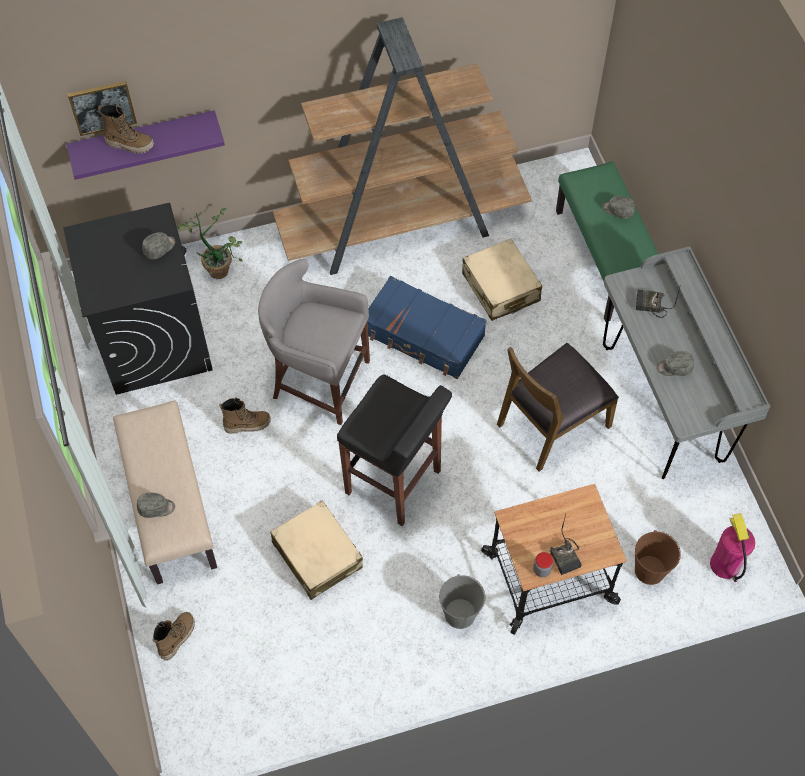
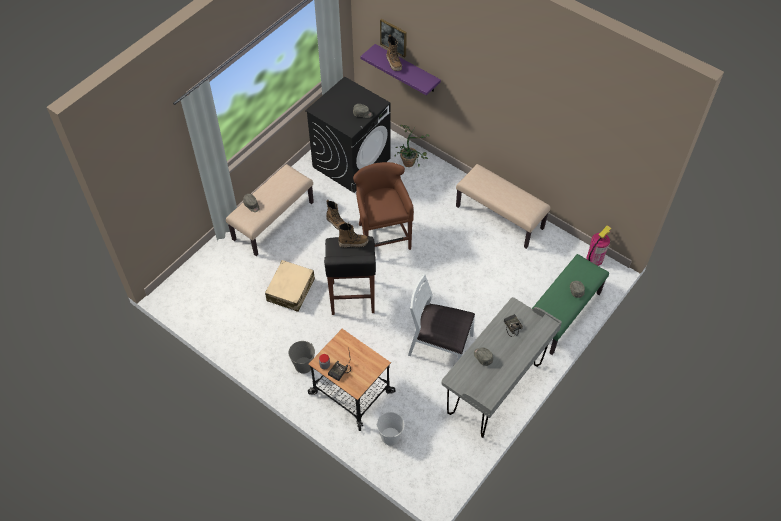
camera: 55 degrees right, 5 degrees down
(177, 637) = (212, 262): boot -> boot (353, 243)
(318, 380) = (383, 235): grey stool -> brown stool
(403, 226) = (500, 217): brown bookcase -> beige bench
(423, 335) = (444, 262): blue suitcase -> none
(500, 288) = (501, 278): beige suitcase -> none
(552, 424) = (440, 346): brown chair -> white chair
(649, 570) = (390, 436): brown bucket -> white bucket
(725, 564) = (421, 471): fire extinguisher -> fire extinguisher (594, 259)

